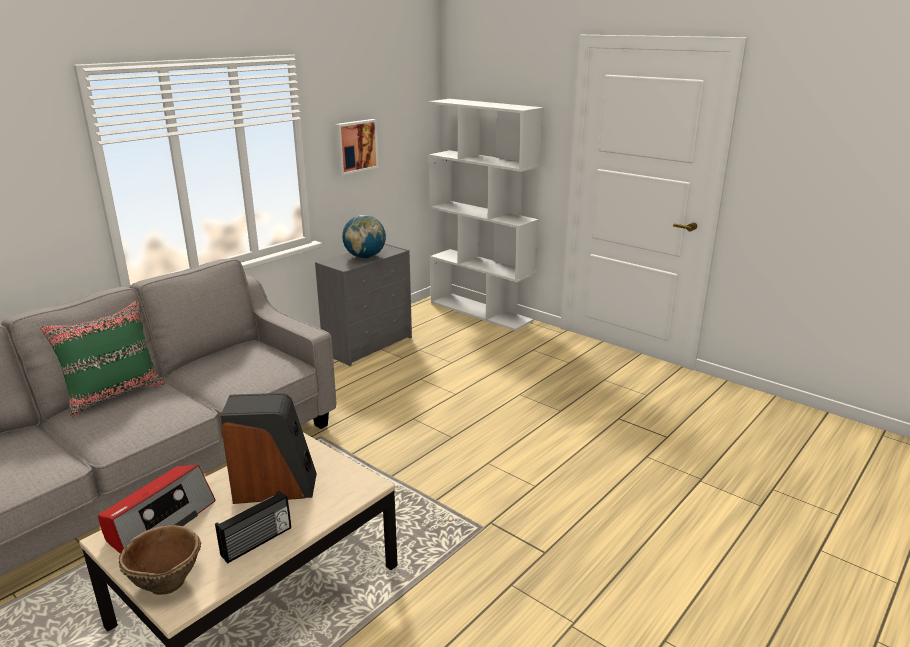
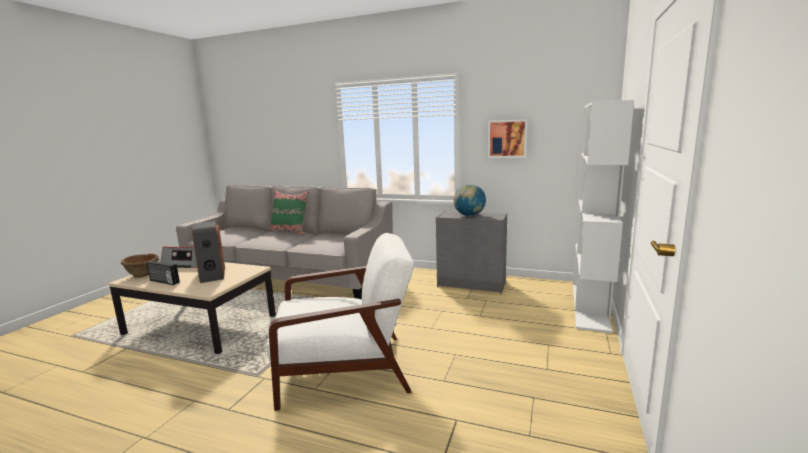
camera: 70 degrees right, 10 degrees down
(508, 460) = (346, 369): none -> white armchair

